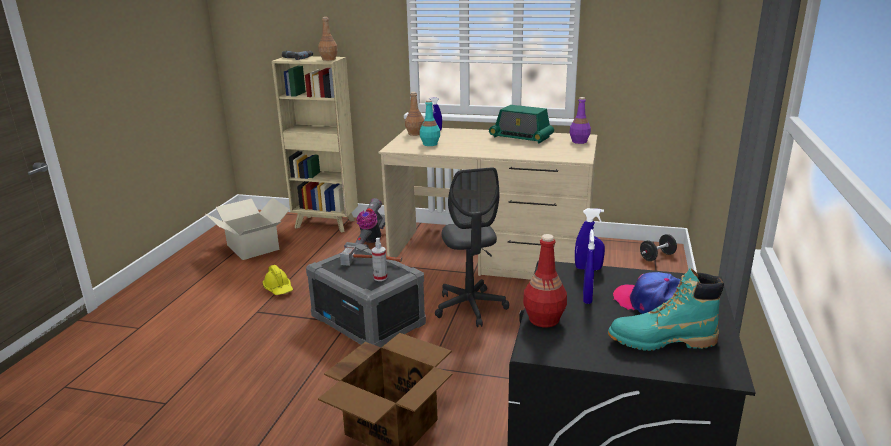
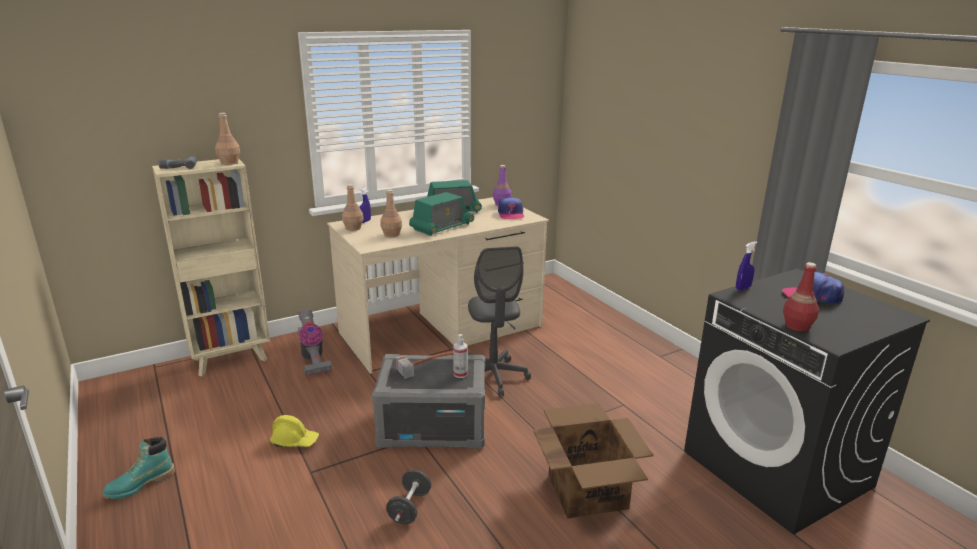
camera: 45 degrees left, 0 degrees up
(253, 247) = (183, 415): cardboard box -> none
(430, 144) = (391, 234): turquoise bottle -> brown bottle
(470, 307) = (493, 376): grey office chair -> grey office chair turned 45 degrees clockwise
(481, 147) = (442, 227): none -> radio
(567, 151) = (511, 214): none -> cap
(587, 298) = (782, 305): blue spray bottle -> none
(657, 257) = (552, 287): black dumbbell -> black dumbbell (409, 508)
(661, 341) = (857, 313): turquoise boot -> turquoise boot (140, 485)

